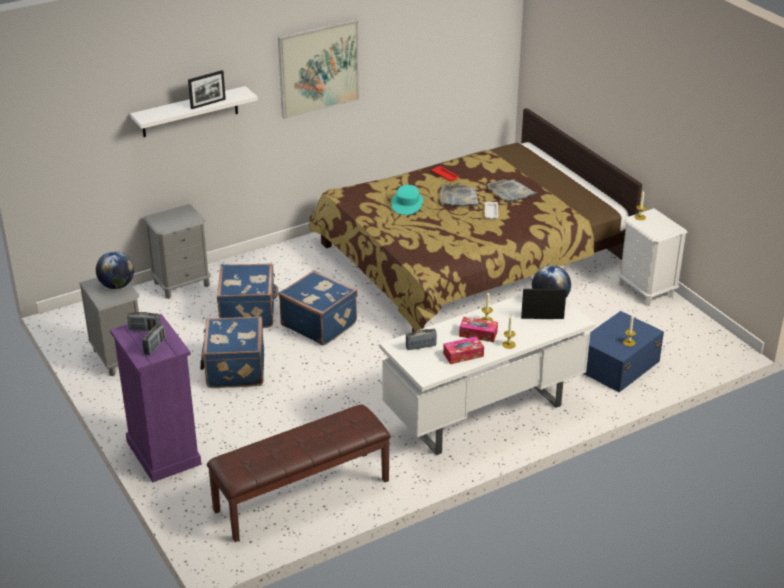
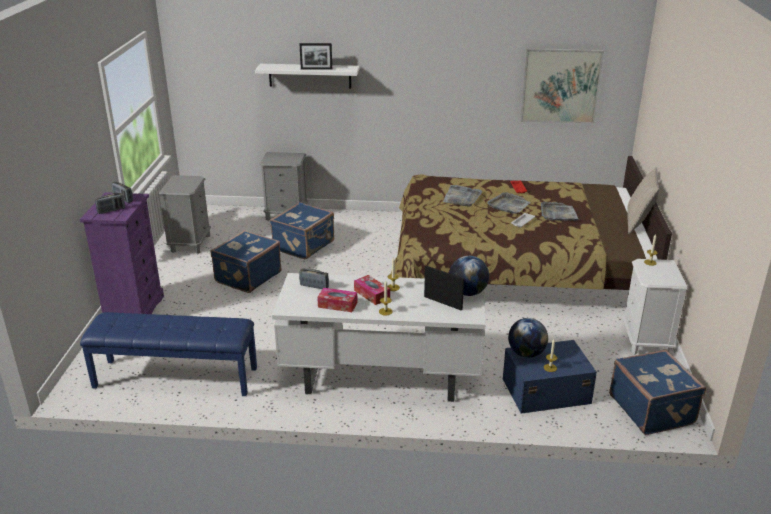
camera: 35 degrees right, 5 degrees down
(117, 285) = (189, 183): globe -> globe (526, 353)
(302, 496) = (175, 378): brown bench -> blue bench
(318, 68) = (428, 67): picture -> picture (560, 86)
(319, 324) = (341, 269): blue suitcase -> blue suitcase (652, 409)
(407, 204) = (462, 197): turquoise hat -> grey tray
(580, 178) = (638, 223): none -> beige pillow

